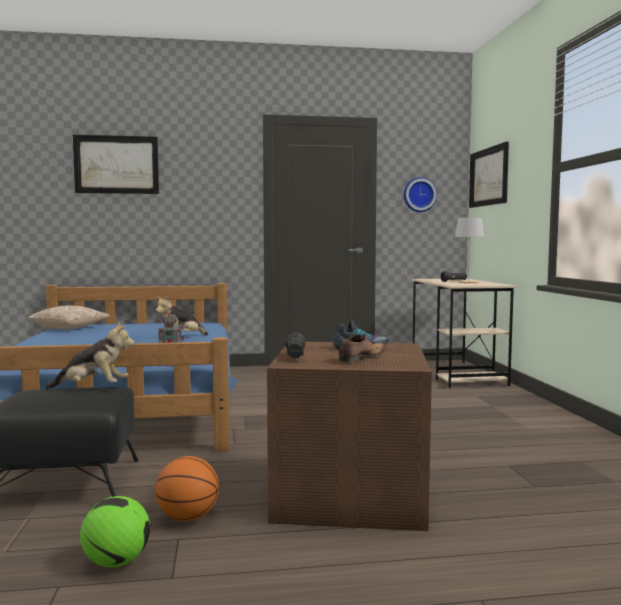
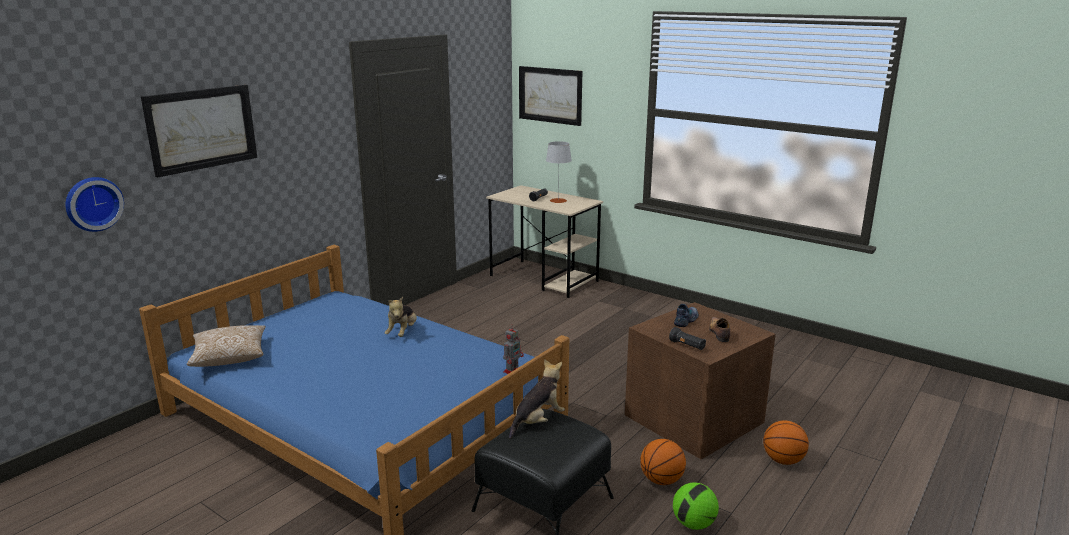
camera: 45 degrees left, 15 degrees up
(358, 571) = (783, 460): none -> basketball
(419, 195) = (480, 110): wall clock -> wall clock (93, 203)

